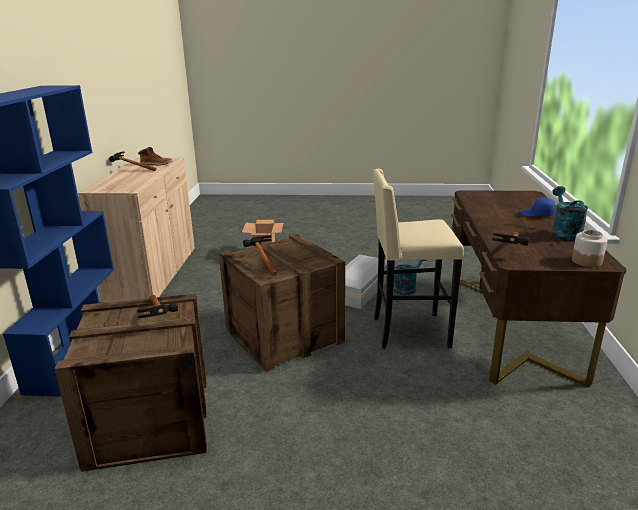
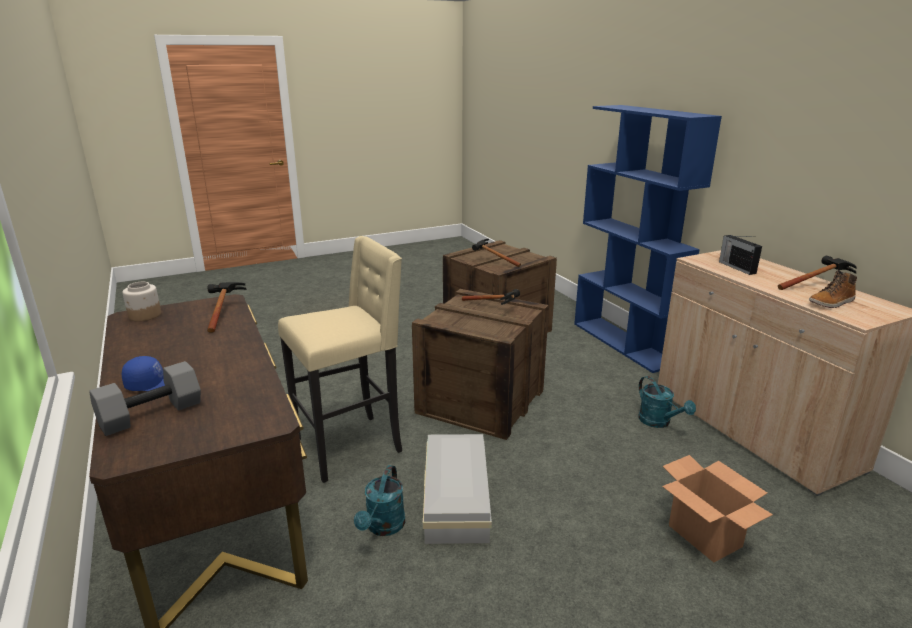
camera: 150 degrees right, 0 degrees up
(128, 182) = (736, 267): none -> radio
(529, 203) = (150, 415): none -> grey dumbbell
(564, 233) = (139, 350): turquoise watering can -> turquoise watering can (659, 422)

